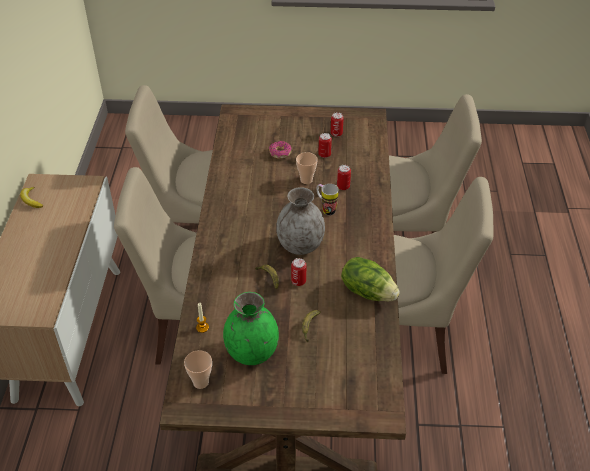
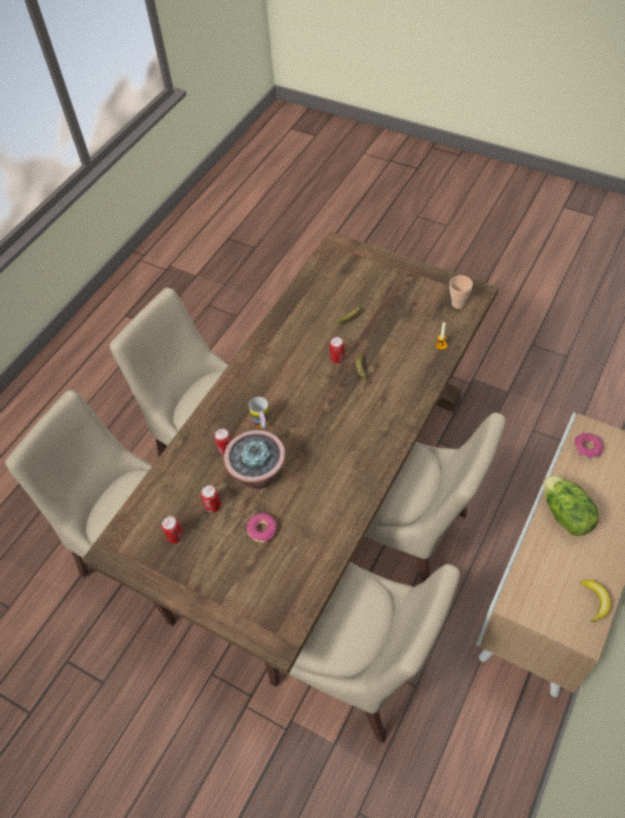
camera: 150 degrees left, 10 degrees up
(41, 297) = (587, 448): none -> donut
(252, 352) = (408, 313): green vase -> none
(300, 246) = (314, 393): grey vase -> none
(306, 180) = (258, 474): cup -> potted plant
(368, 291) = (284, 330): lettuce -> lettuce (565, 515)

